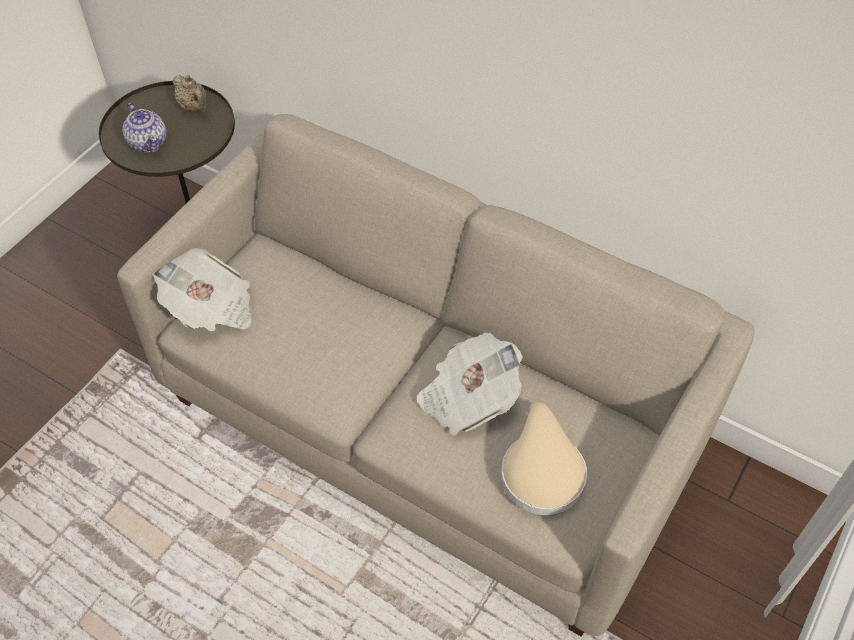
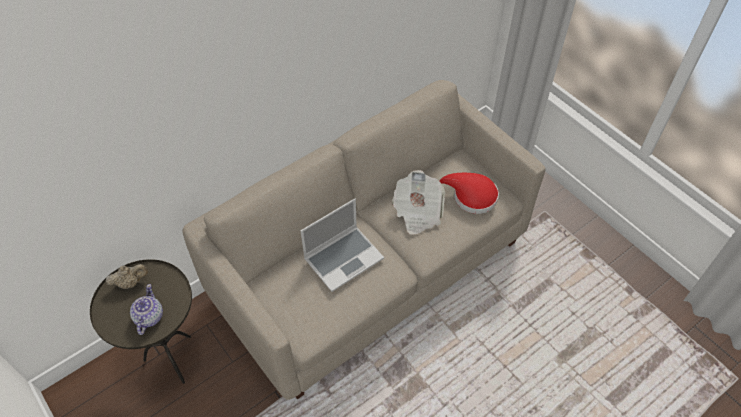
camera: 70 degrees left, 0 degrees up
(148, 142) = (149, 317): teapot -> teapot turned 75 degrees counterclockwise
(210, 308) = (299, 320): newspaper -> none
(333, 324) = (344, 258): none -> laptop
(541, 470) = (471, 196): beige hat -> red hat

